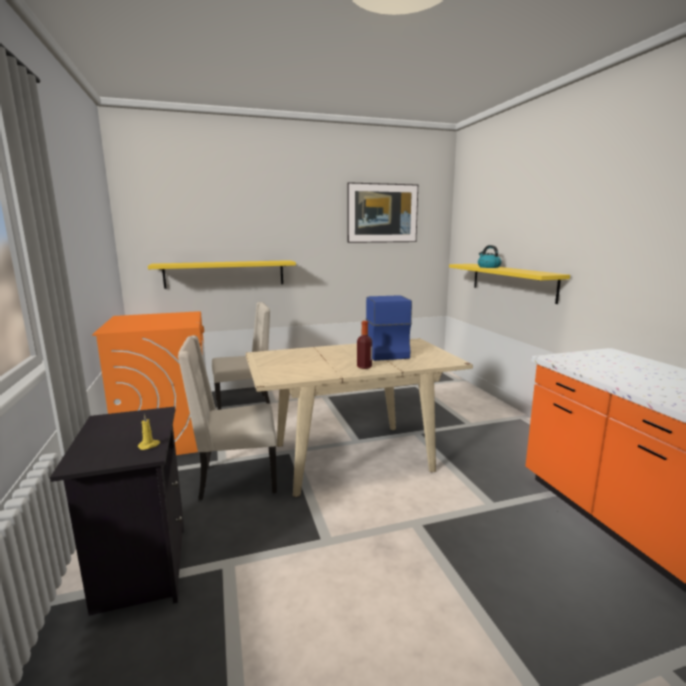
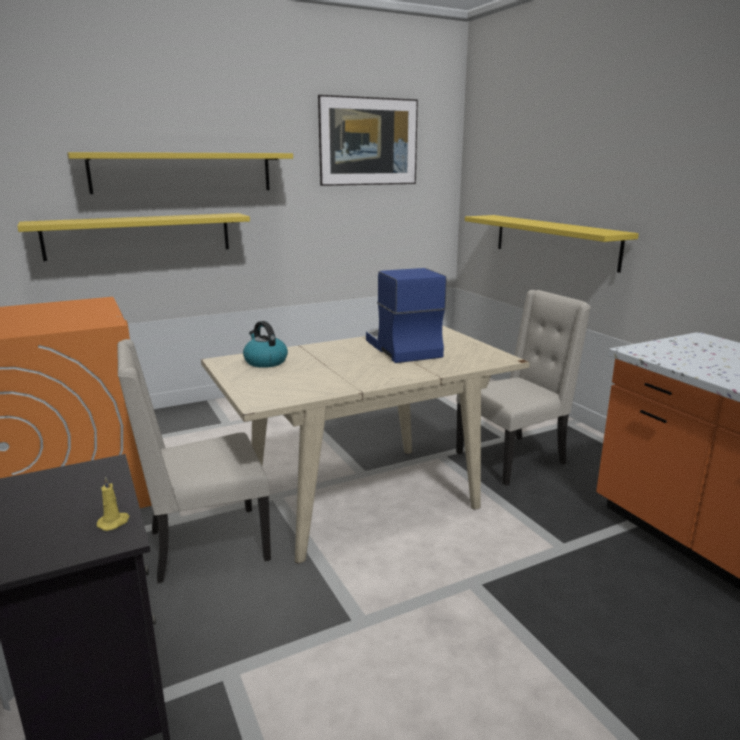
camera: 10 degrees left, 5 degrees up
(244, 404) = (185, 431): beige chair -> beige chair (513, 458)
(255, 233) = (183, 172): none -> yellow shelf
(364, 367) = (386, 374): bottle -> none
(488, 267) = (522, 221): kettle -> kettle (265, 361)

